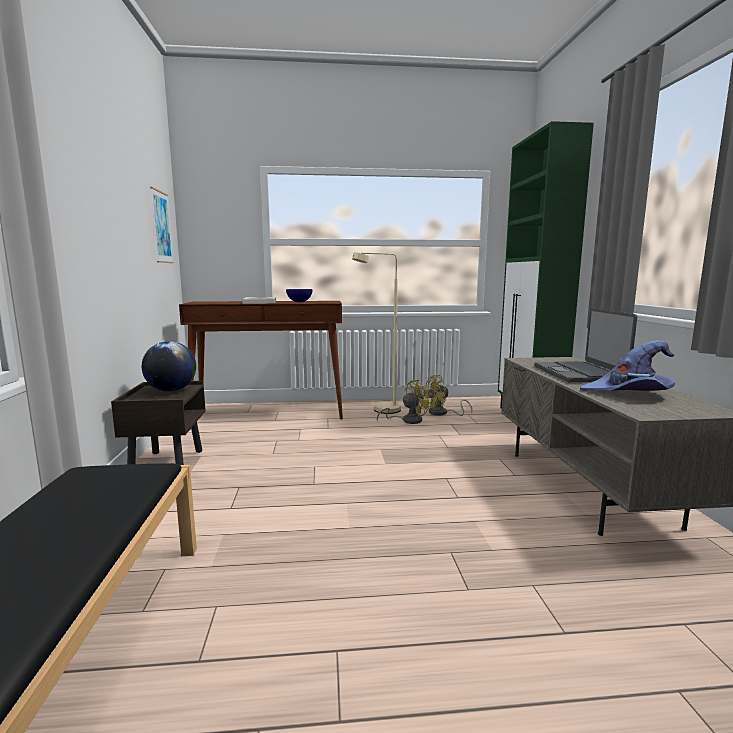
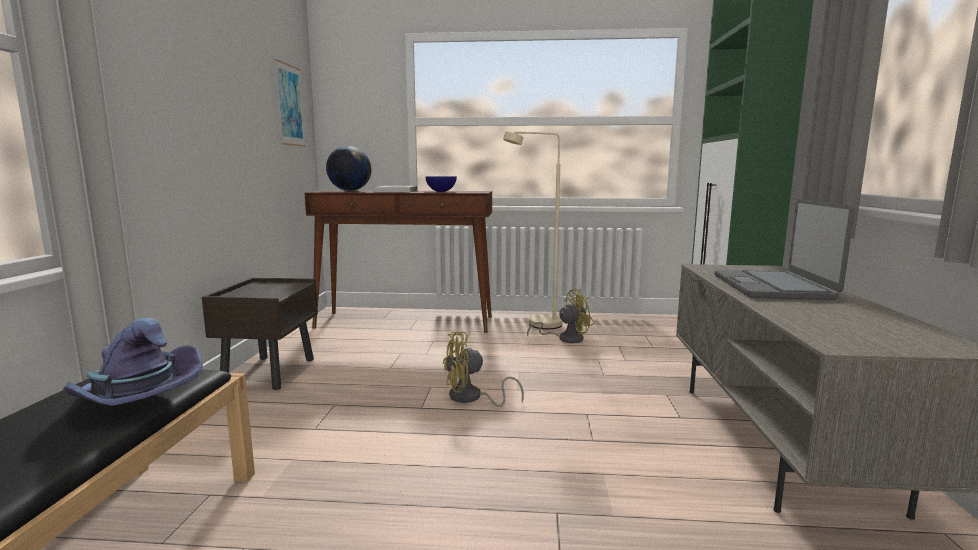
camera: 10 degrees right, 0 degrees up
(171, 390) = (275, 288): globe -> globe (350, 190)
(442, 413) = (612, 332): yellow fan -> yellow fan (471, 398)
(629, 393) = (831, 315): purple hat -> purple hat (136, 399)

